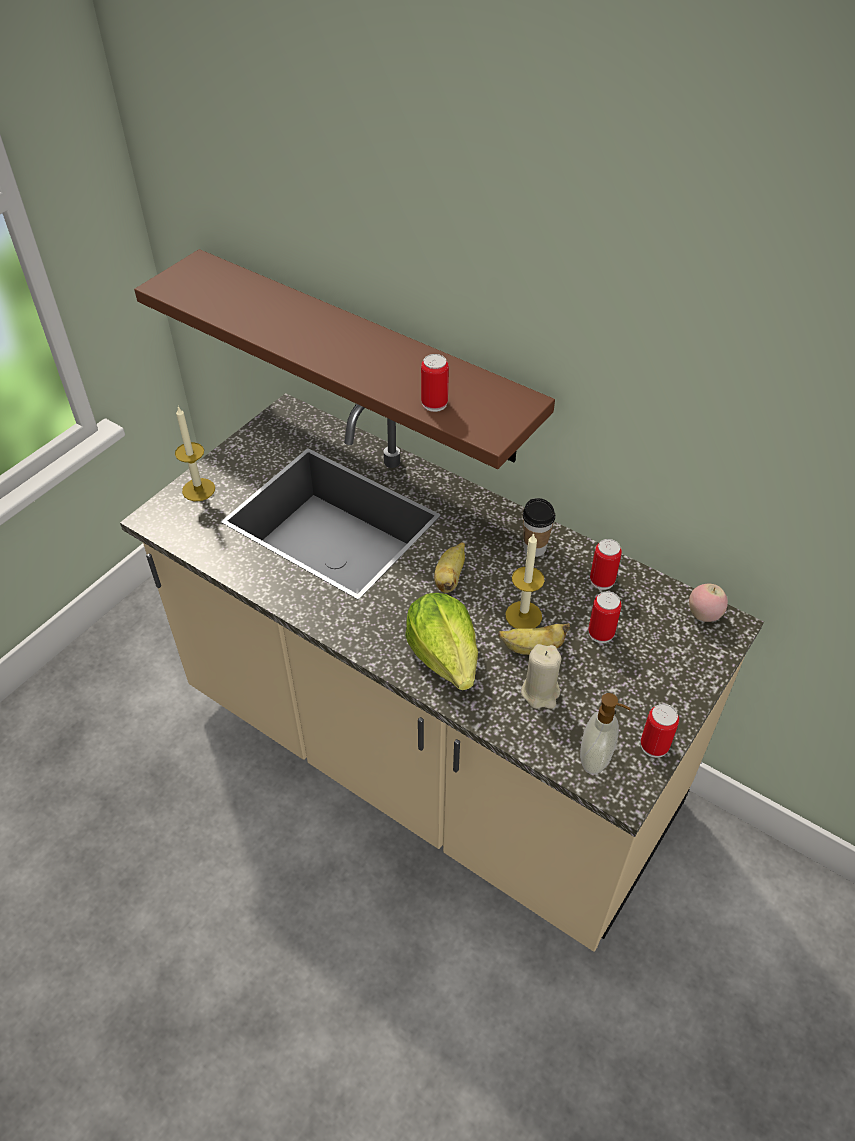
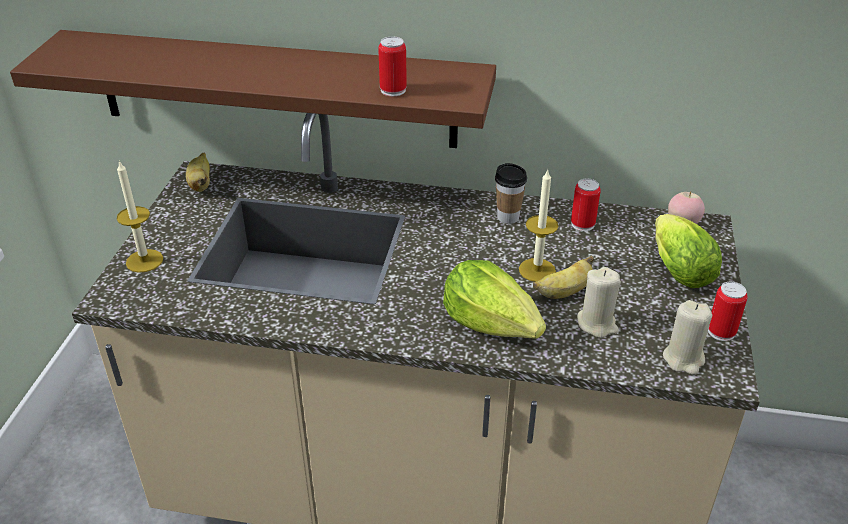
camera: 25 degrees left, 10 degrees down
(450, 578) = (449, 261): banana -> banana (201, 184)
(596, 759) = (683, 359): soap dispenser -> beige candle
(601, 633) = (612, 263): can -> none
(660, 662) = (676, 268): none -> lettuce

